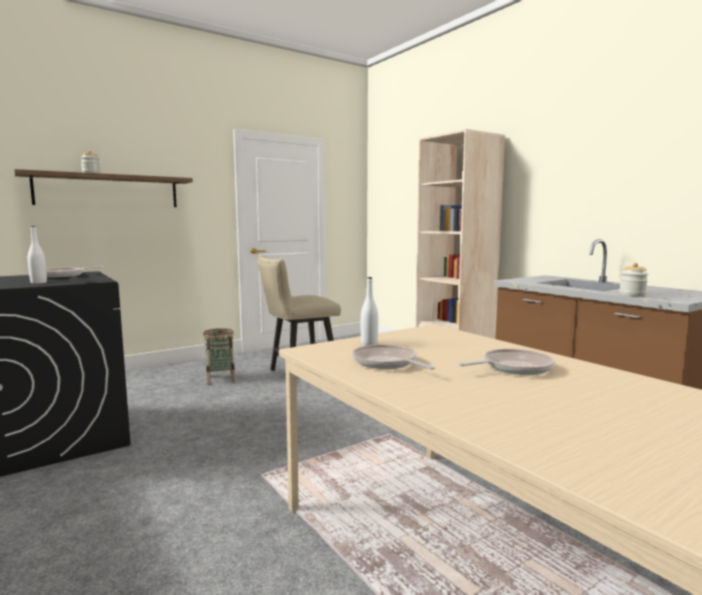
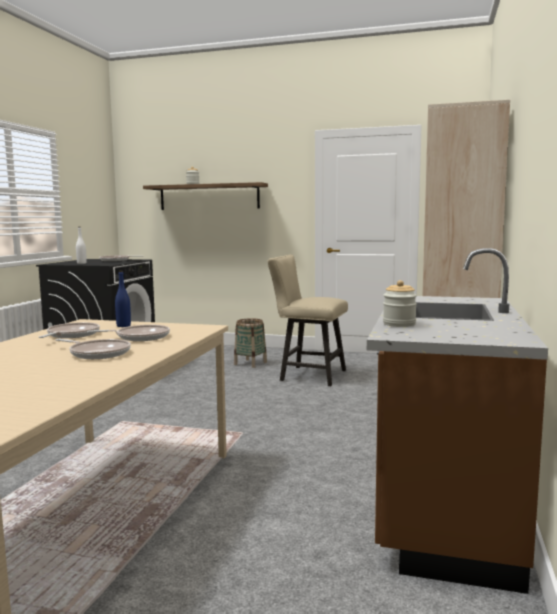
camera: 50 degrees right, 0 degrees up
(369, 343) = (123, 326): white bottle -> blue bottle
(448, 348) = (140, 337): none -> frying pan

